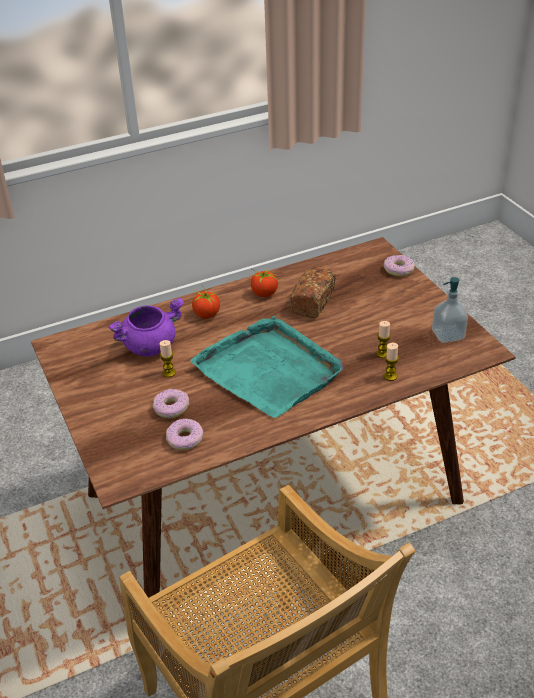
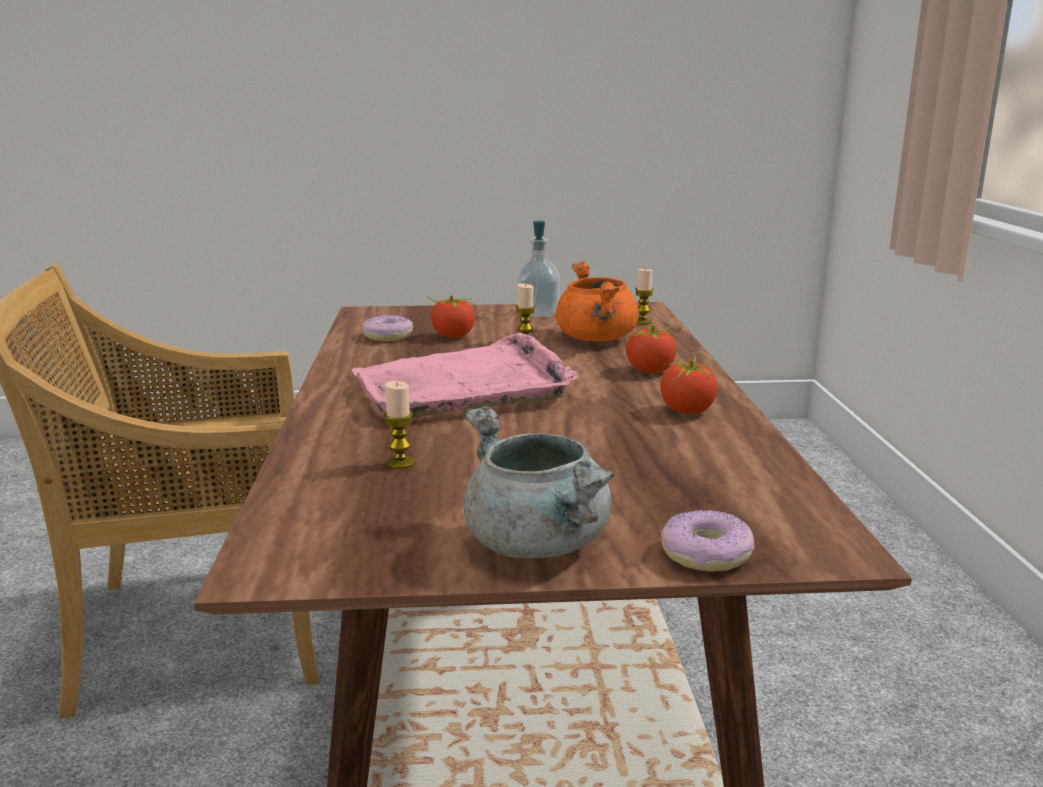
camera: 110 degrees right, 20 degrees down
(150, 346) = (596, 339): purple cooking pot -> orange cooking pot
(171, 408) = (452, 336): donut -> tomato
(269, 370) = (463, 385): turquoise tray -> pink tray
(313, 301) = (629, 440): bread -> none
(390, 376) = (331, 455): candle -> candle (642, 322)
(421, 301) = (538, 545): none -> grey cooking pot
(448, 335) = (376, 540): soap dispenser -> soap dispenser (538, 313)

